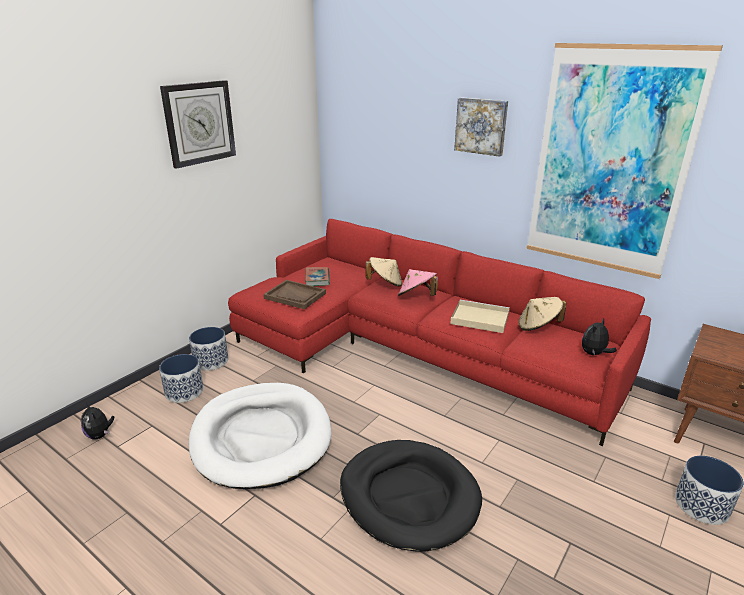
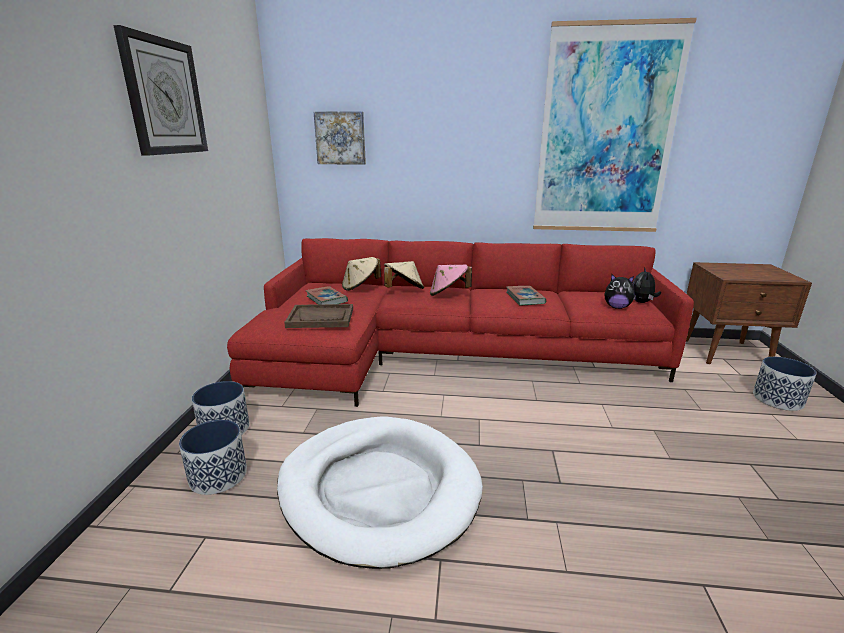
camera: 30 degrees left, 5 degrees down
(100, 435) = (121, 587): plush toy -> plush toy (617, 307)
(409, 496) = (594, 483): black dog bed -> none
(478, 318) = (525, 298): beige tray -> book
(481, 126) = (477, 112): picture -> picture (340, 138)
(538, 326) = (576, 294): beige hat -> beige hat (360, 286)

